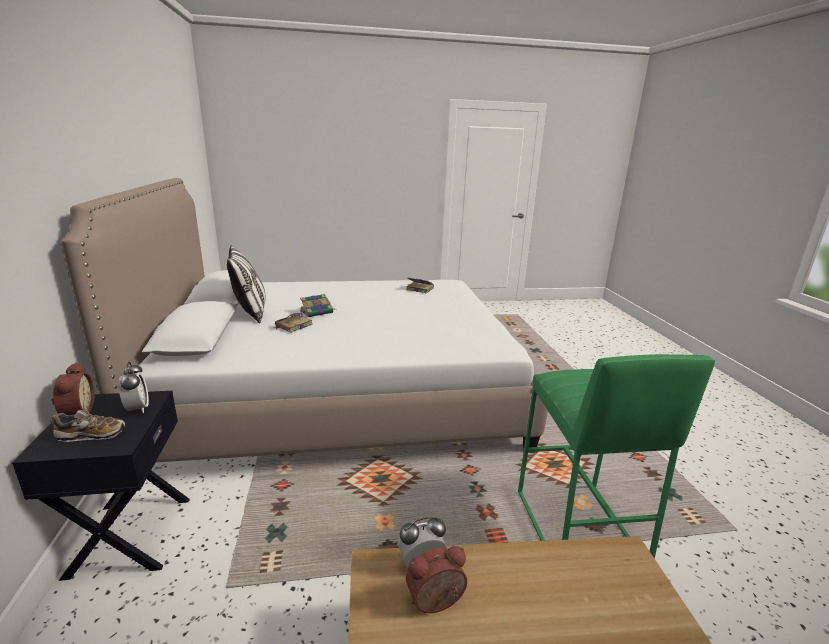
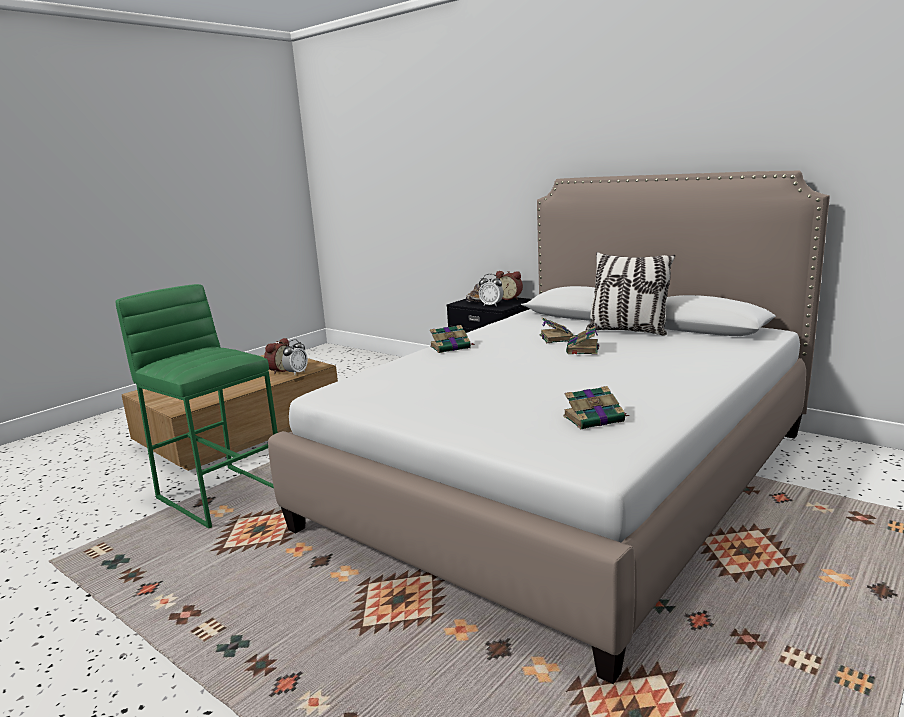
camera: 140 degrees right, 5 degrees down
(363, 350) = (451, 347): none -> book

